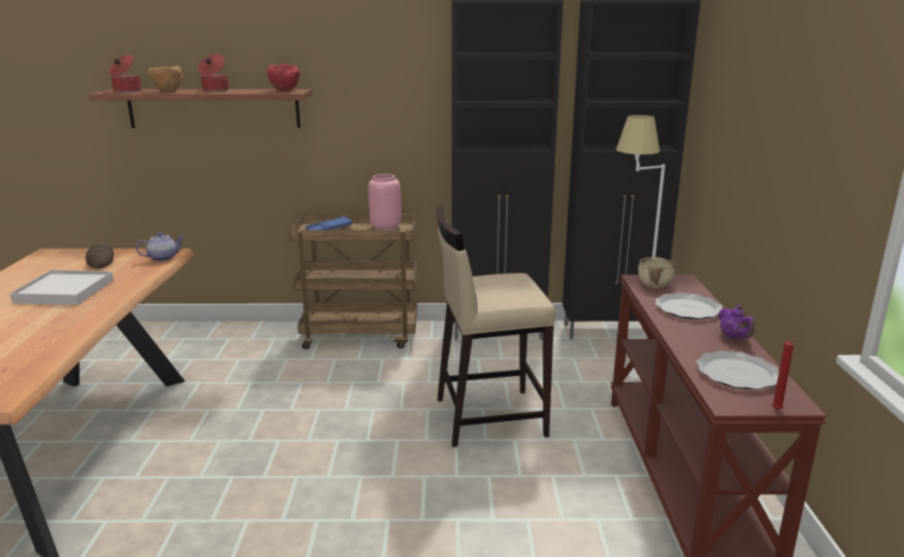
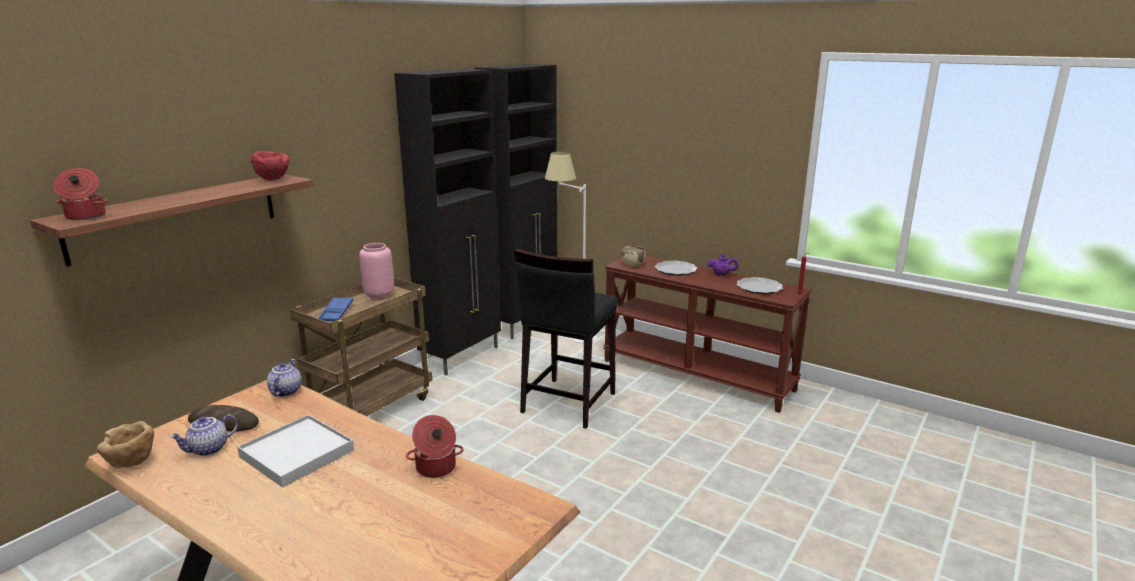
camera: 55 degrees left, 0 degrees up
(60, 269) = (208, 449): none -> teapot
(167, 91) = (146, 206): brown bowl -> brown bowl (132, 463)
(215, 90) = (194, 194): cooking pot -> cooking pot (436, 468)
(488, 416) = (567, 403): beige stool -> black stool

